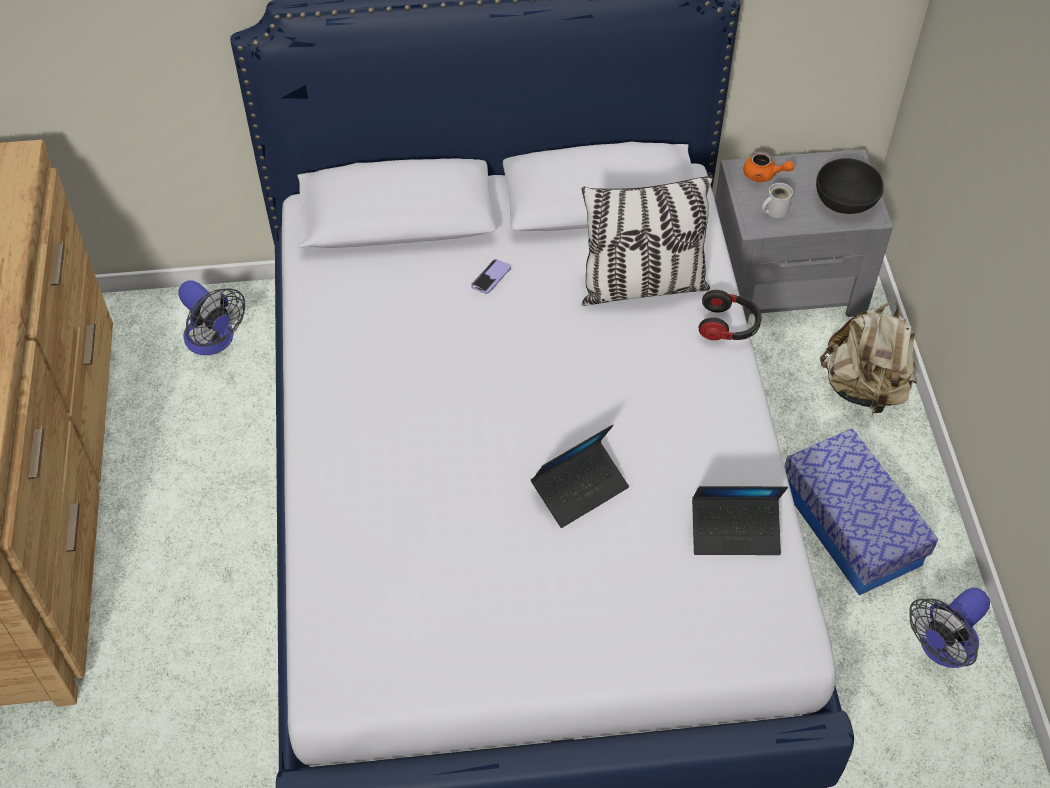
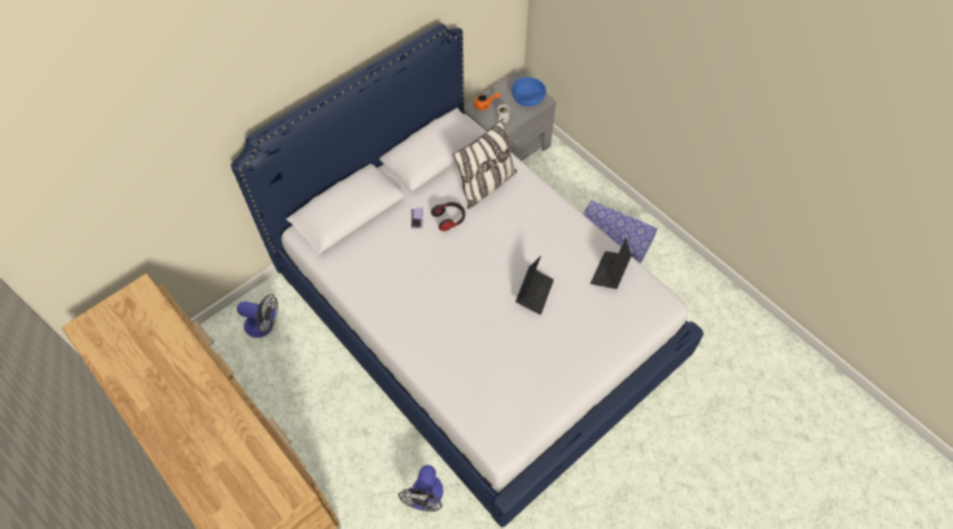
camera: 35 degrees left, 5 degrees up
(728, 326) = (537, 183): headphones -> headphones (449, 219)
(735, 531) = (610, 272): laptop -> laptop turned 150 degrees clockwise
(846, 199) = (528, 98): black bowl -> blue bowl
(864, 388) = (573, 179): beige backpack -> none
(942, 648) = (682, 273): fan -> fan (425, 497)

